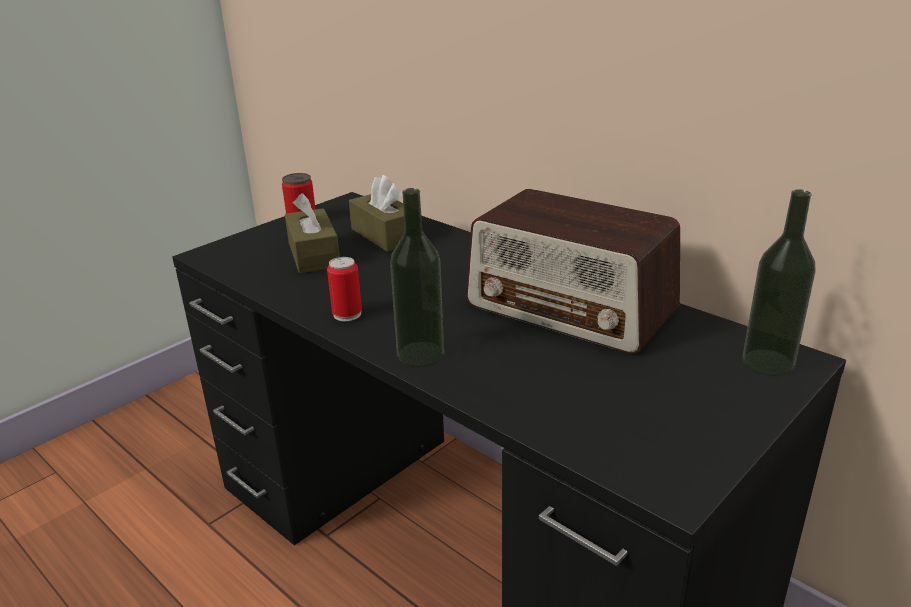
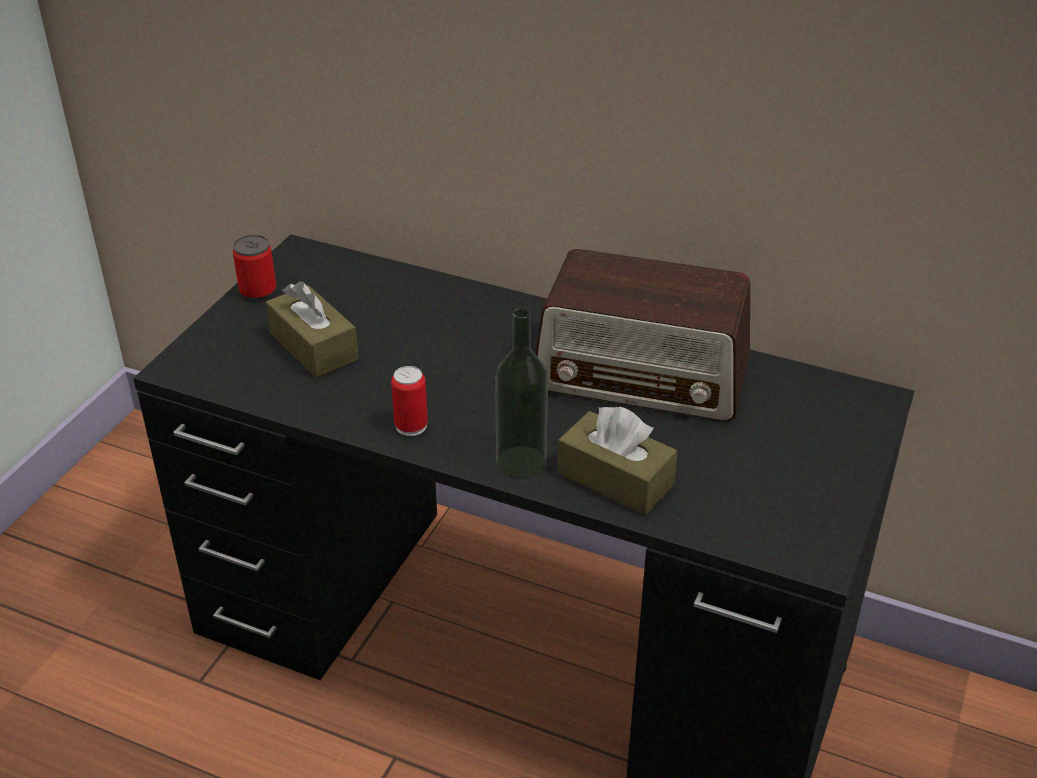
camera: 20 degrees left, 10 degrees up
(385, 235) = (380, 302): brown tissue box -> brown tissue box (615, 479)
(768, 362) = (849, 407): bottle -> none

